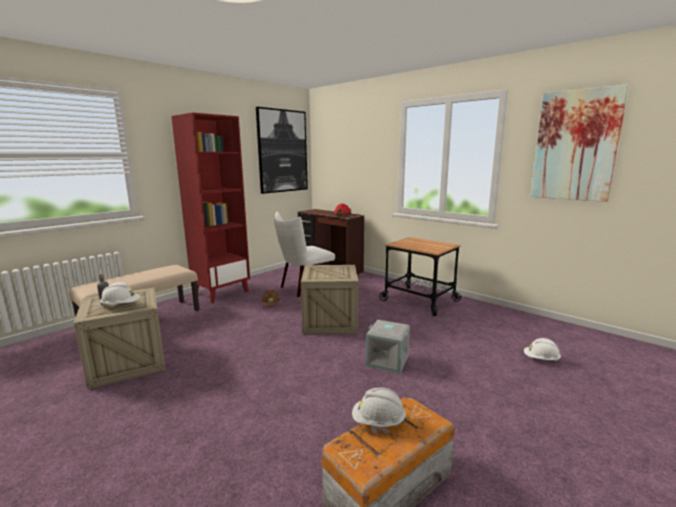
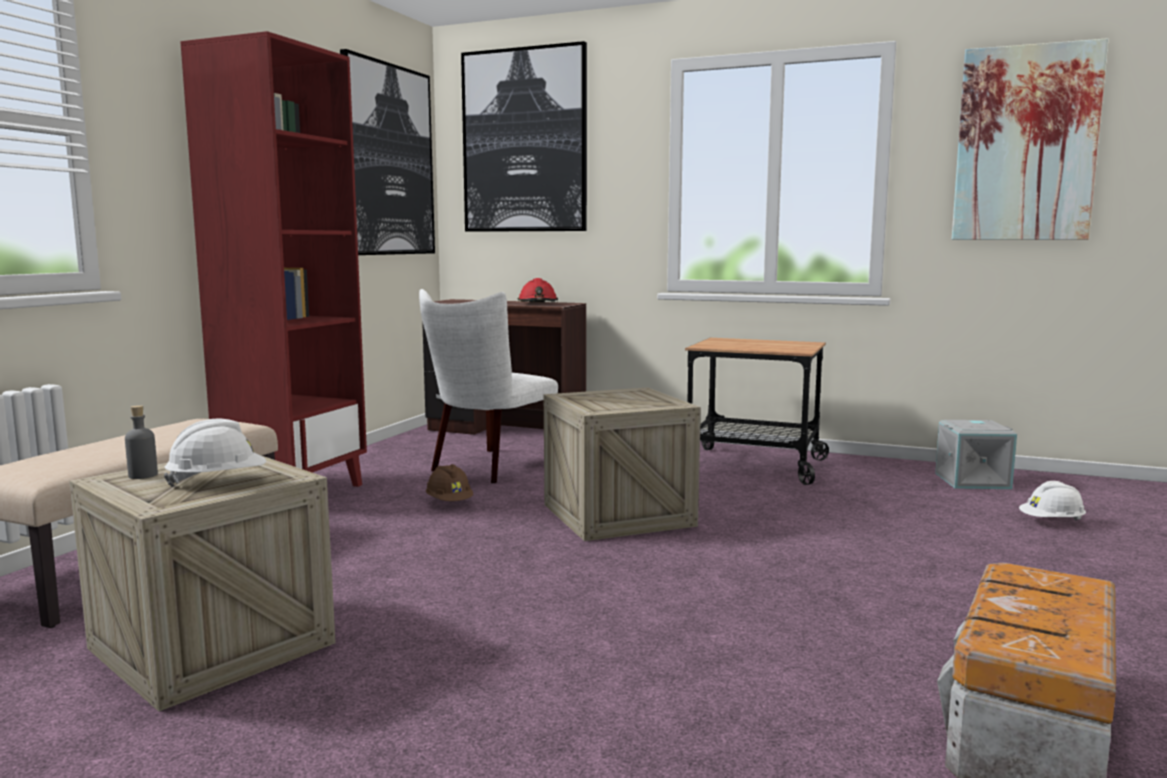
camera: 20 degrees left, 5 degrees down
(342, 140) = (524, 141): none -> picture
(378, 422) = (1001, 598): white hard hat -> none
(388, 360) = (807, 558): grey storage box -> grey storage box (972, 480)

